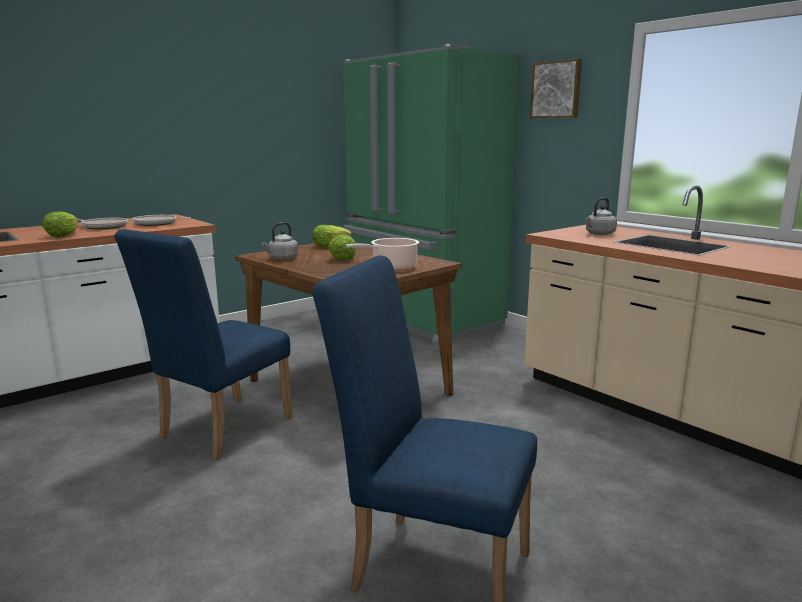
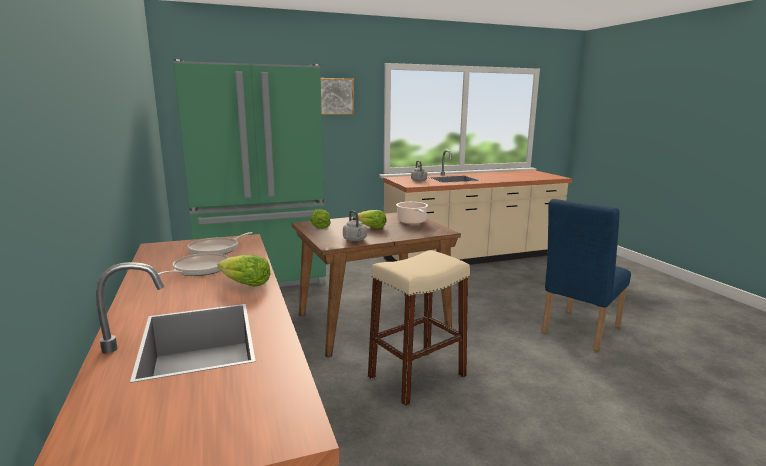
camera: 70 degrees left, 0 degrees up
(219, 430) = (417, 376): blue chair -> beige stool

